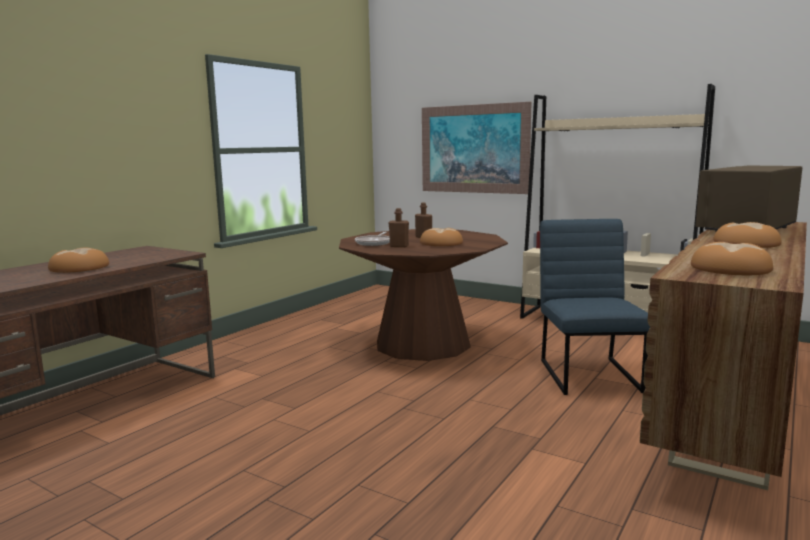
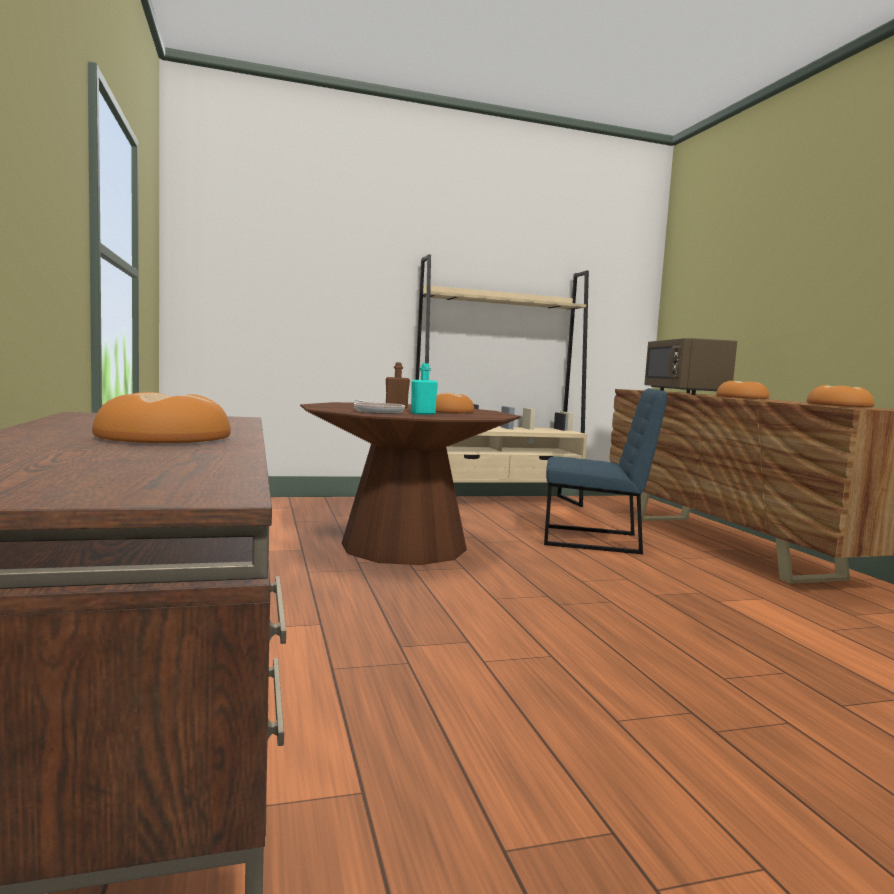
camera: 50 degrees left, 5 degrees down
(399, 246) = (423, 414): brown bottle -> turquoise bottle
(474, 149) = (329, 309): picture -> none
(589, 374) = (595, 540): blue chair -> blue chair turned 150 degrees clockwise

